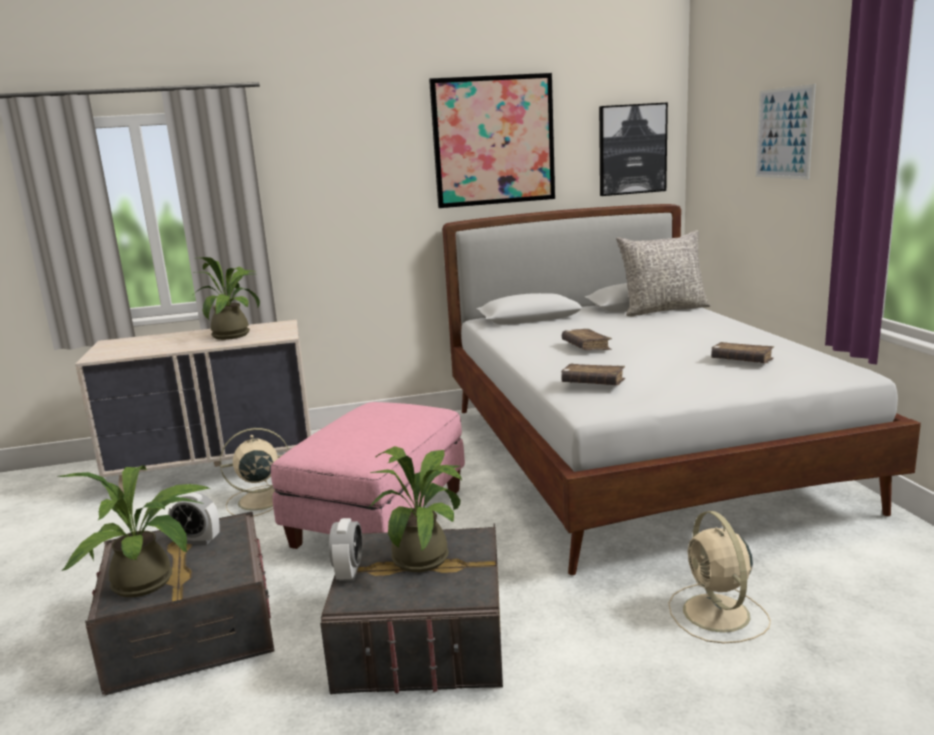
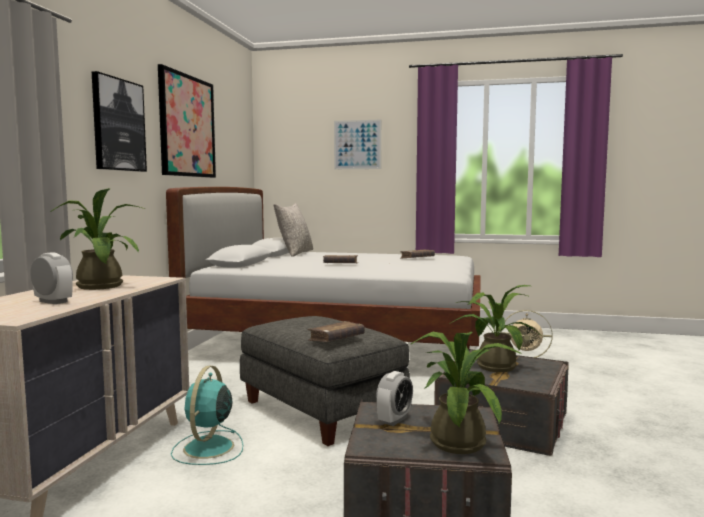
camera: 65 degrees left, 10 degrees down
(259, 500) = (208, 448): beige fan -> turquoise fan
(349, 572) = (499, 382): alarm clock -> alarm clock (53, 302)
(380, 517) = (323, 410): pink ottoman -> grey ottoman
(593, 383) = (417, 269): brown book -> brown book (336, 339)
(632, 149) = (238, 149): picture -> picture (118, 125)

